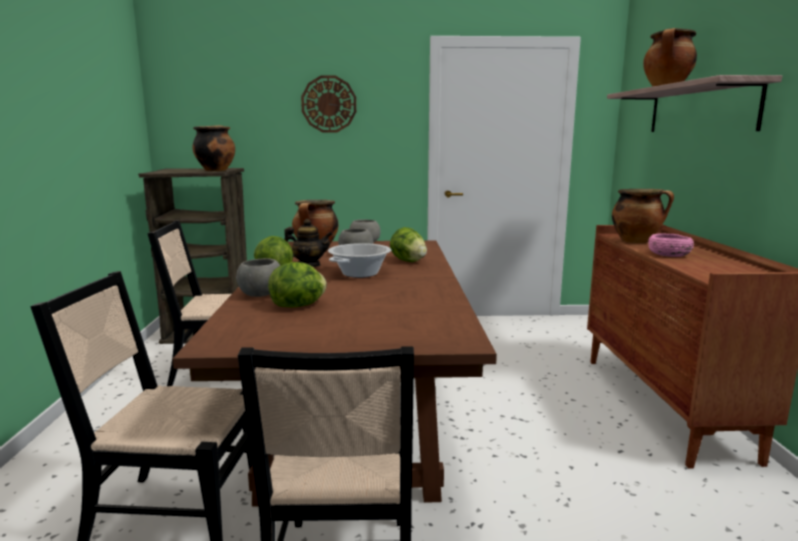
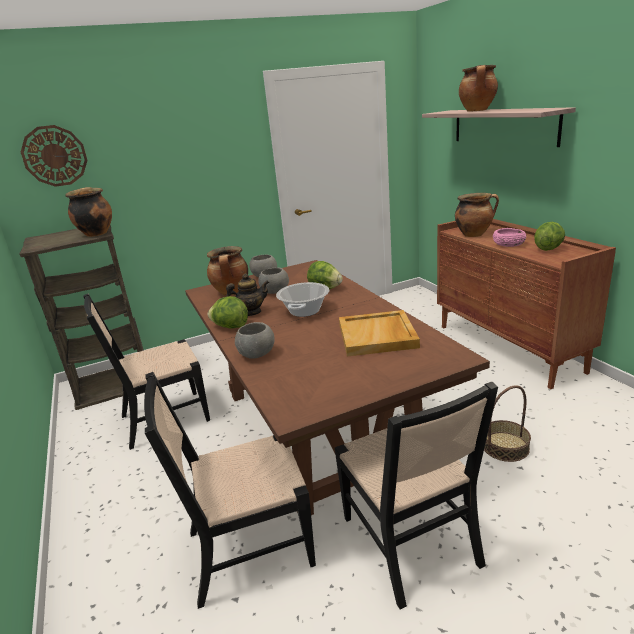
camera: 20 degrees left, 10 degrees up
(299, 306) = (303, 357): lettuce -> lettuce (548, 249)
(329, 104) = (180, 147): wall clock -> wall clock (54, 156)
(401, 306) = (378, 336): none -> beige tray
(563, 514) = (505, 446): none -> basket

